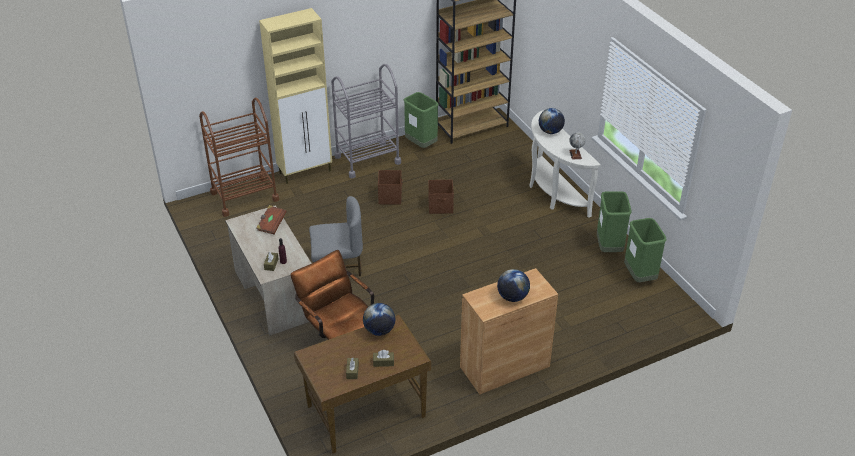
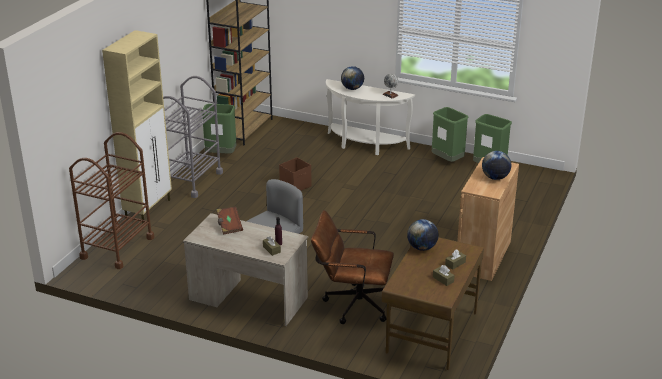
camera: 40 degrees left, 10 degrees down
(390, 197) = (246, 196): brown storage box -> none

